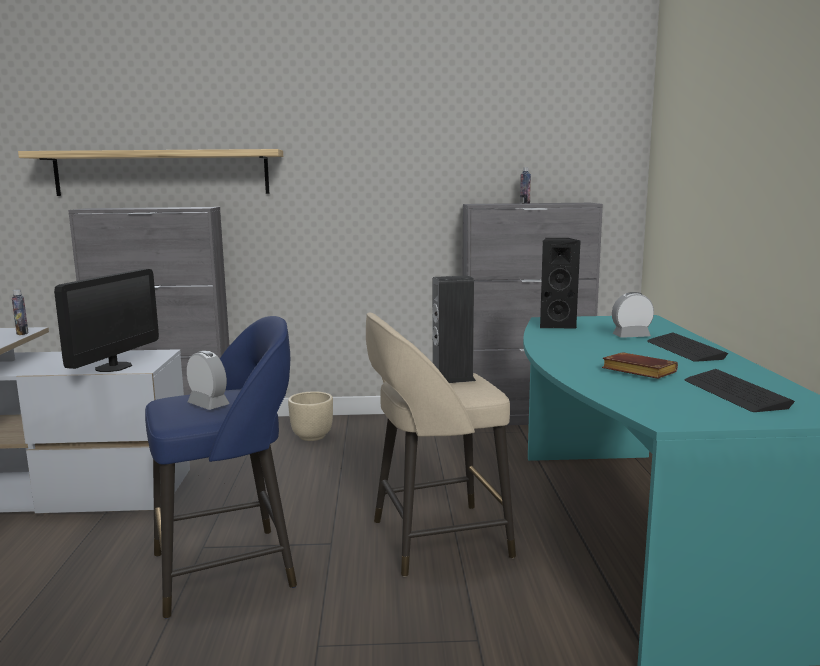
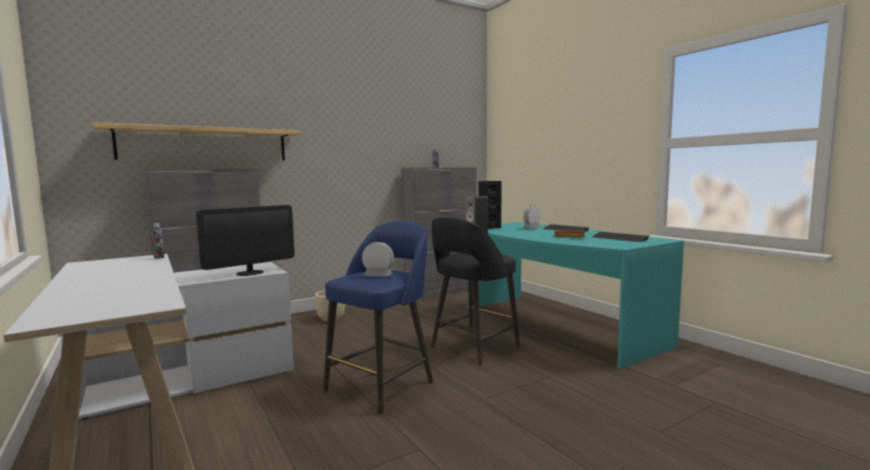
camera: 30 degrees left, 5 degrees down
(113, 367) = (250, 273): monitor -> monitor turned 60 degrees clockwise
(436, 539) = (473, 347): beige stool -> black stool

